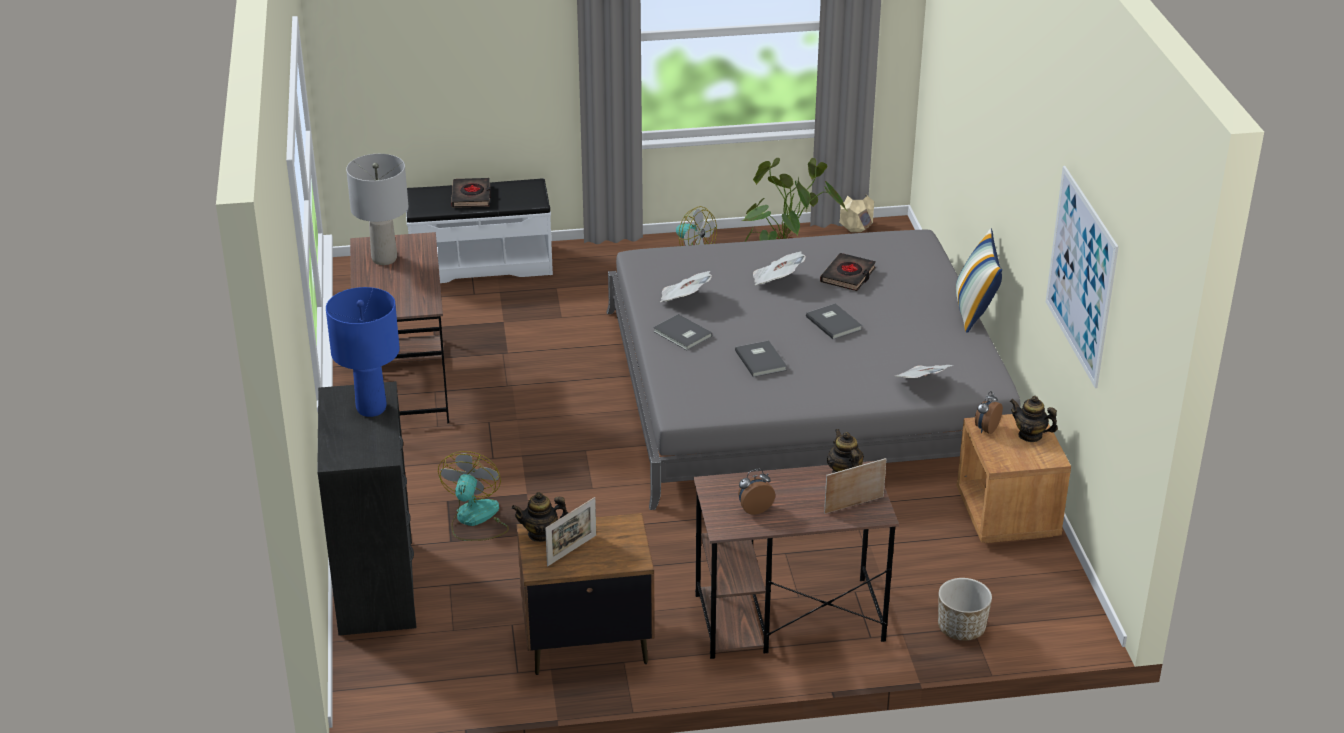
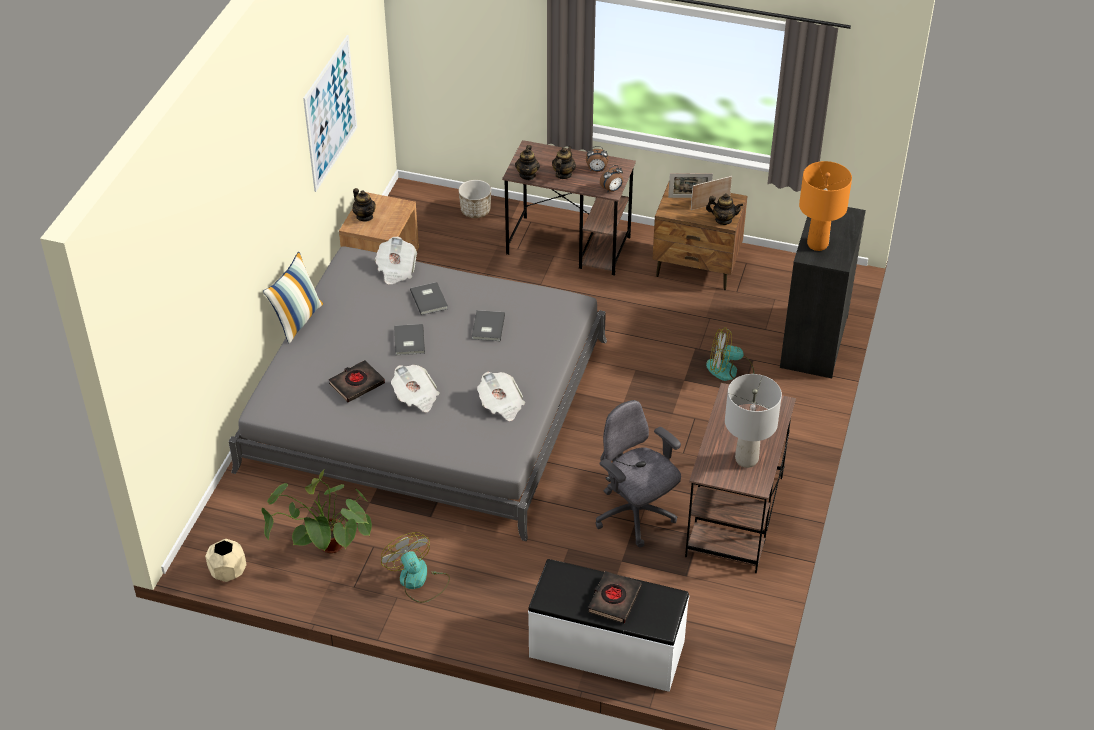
camera: 155 degrees left, 10 degrees up
(372, 408) = (817, 244): blue table lamp -> orange table lamp
(475, 520) = (729, 370): fan -> fan turned 60 degrees clockwise
(510, 356) = (635, 516): none -> grey office chair
(682, 335) = (528, 369): grey book -> grey book (429, 299)
(796, 489) = (563, 174): none -> teapot
(854, 505) = (538, 156): picture frame -> picture frame (689, 197)
(986, 429) = (387, 229): alarm clock -> alarm clock (612, 190)

